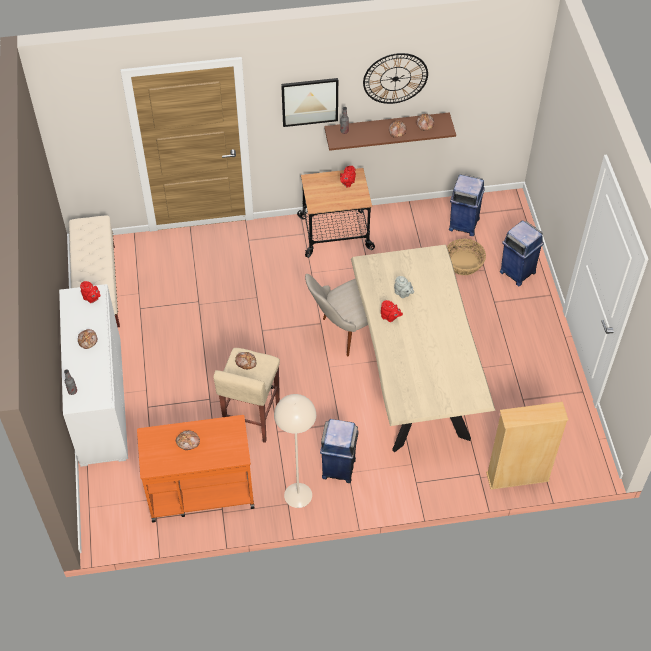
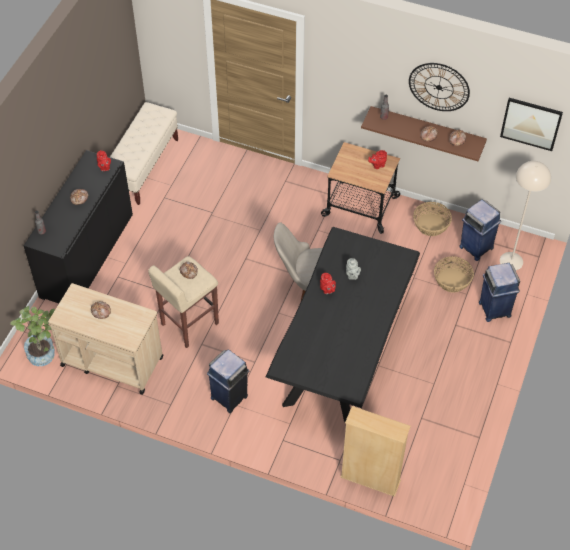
camera: 30 degrees right, 0 degrees up
(101, 401) = (87, 255): white cabinet -> black cabinet
(123, 517) = (43, 351): none -> potted plant
(200, 491) = (111, 361): orange cart -> beige cart
(297, 495) = (182, 401): beige floor lamp -> beige floor lamp (511, 261)
(310, 101) = (359, 78): picture -> picture (531, 123)
(411, 221) = (431, 225): none -> basket
(415, 377) = (342, 355): beige dining table -> black dining table

